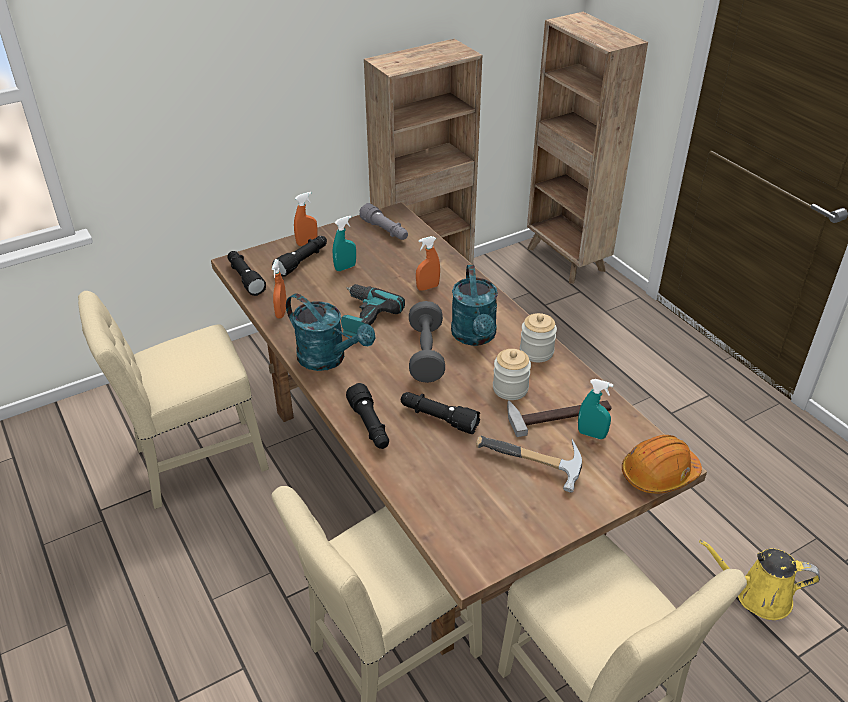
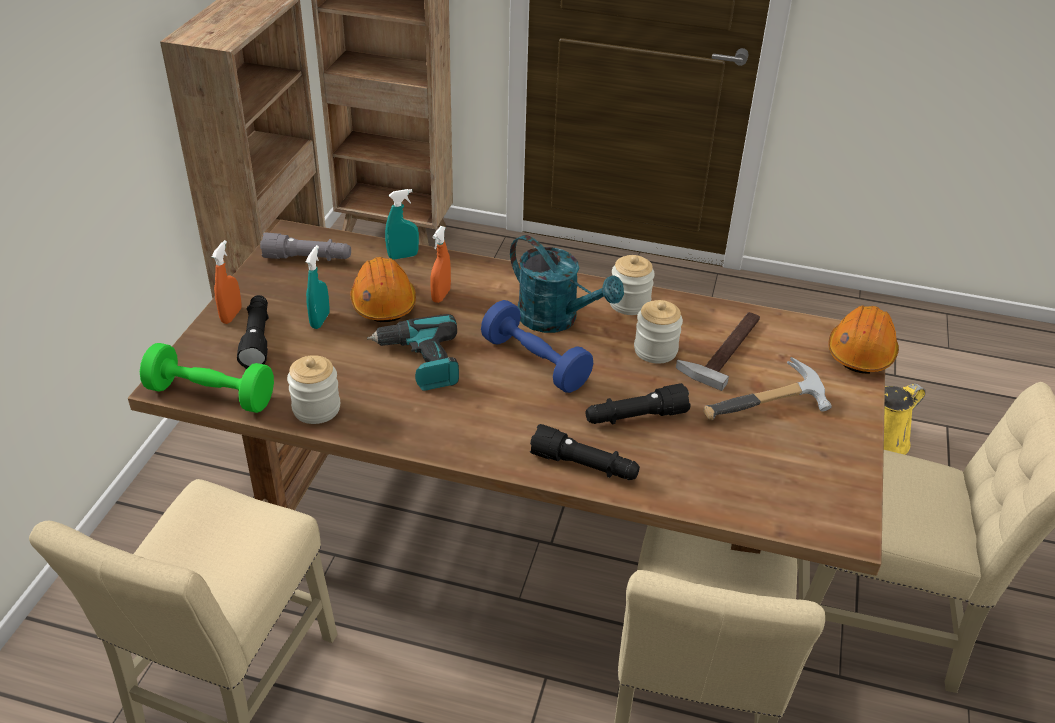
camera: 45 degrees left, 0 degrees up
(245, 278) = (211, 395): black flashlight -> green dumbbell
(281, 312) = (316, 408): orange spray bottle -> jar
(328, 359) = (445, 426): turquoise watering can -> none
(391, 275) = (383, 302): none -> orange hard hat
(426, 354) = (535, 362): grey dumbbell -> blue dumbbell
(591, 434) = (772, 350): turquoise spray bottle -> turquoise spray bottle (403, 256)

